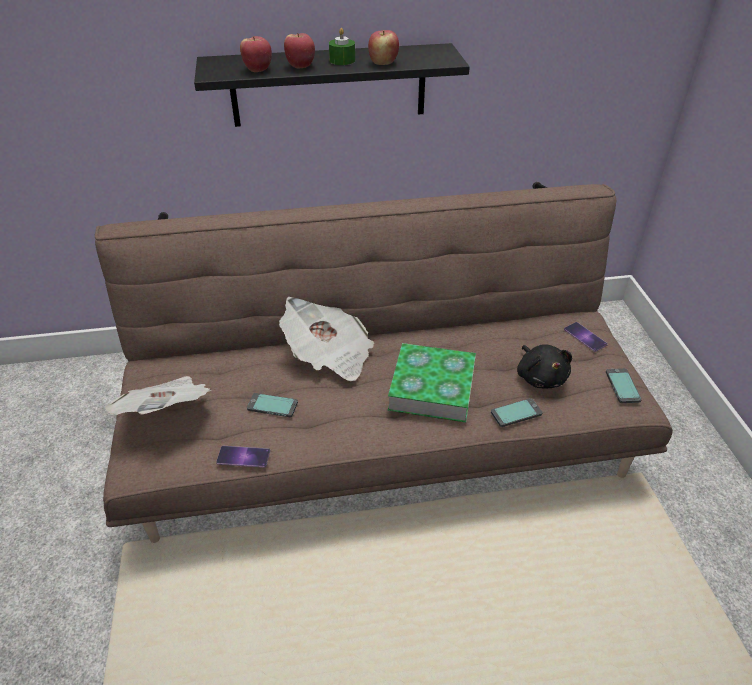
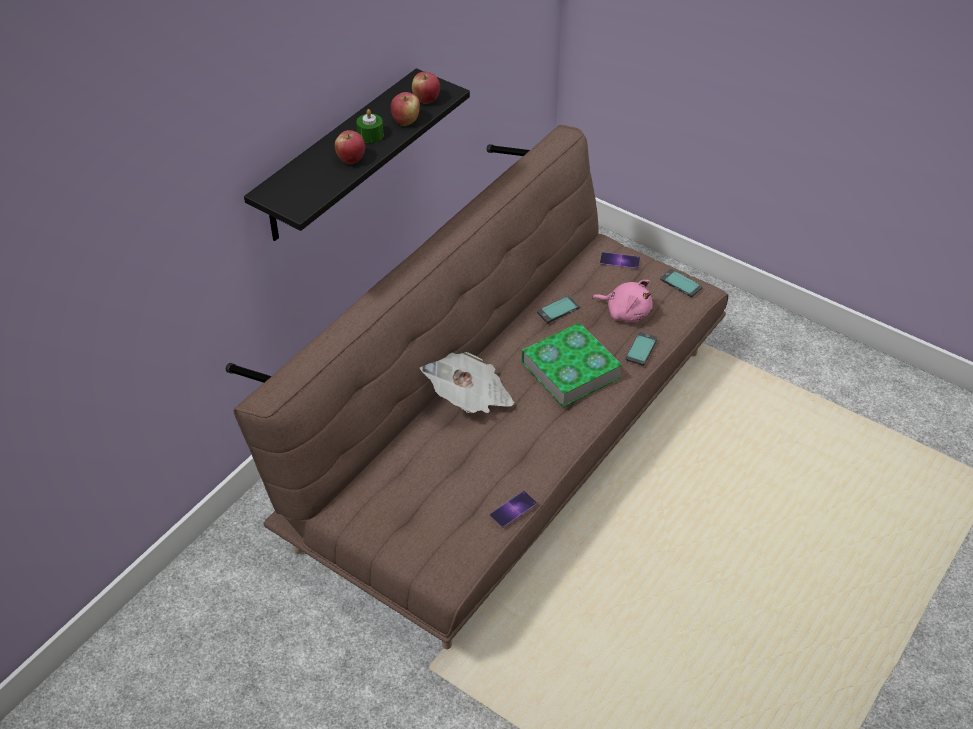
camera: 45 degrees left, 5 degrees up
(167, 413) = (416, 525): newspaper -> none
(258, 70) = (325, 182): apple -> apple (426, 100)
(272, 406) = (483, 463): phone -> phone (558, 310)
(540, 377) = (626, 312): black plush toy -> pink plush toy

